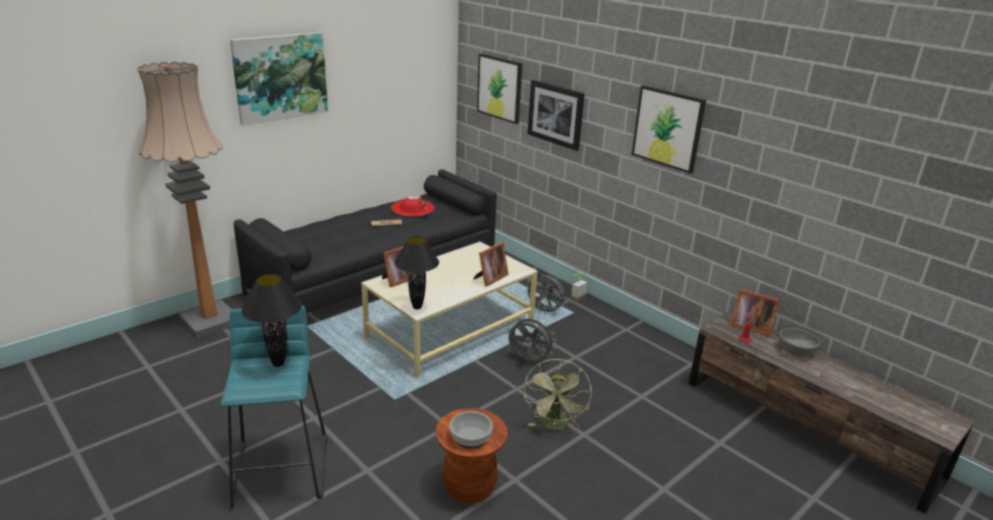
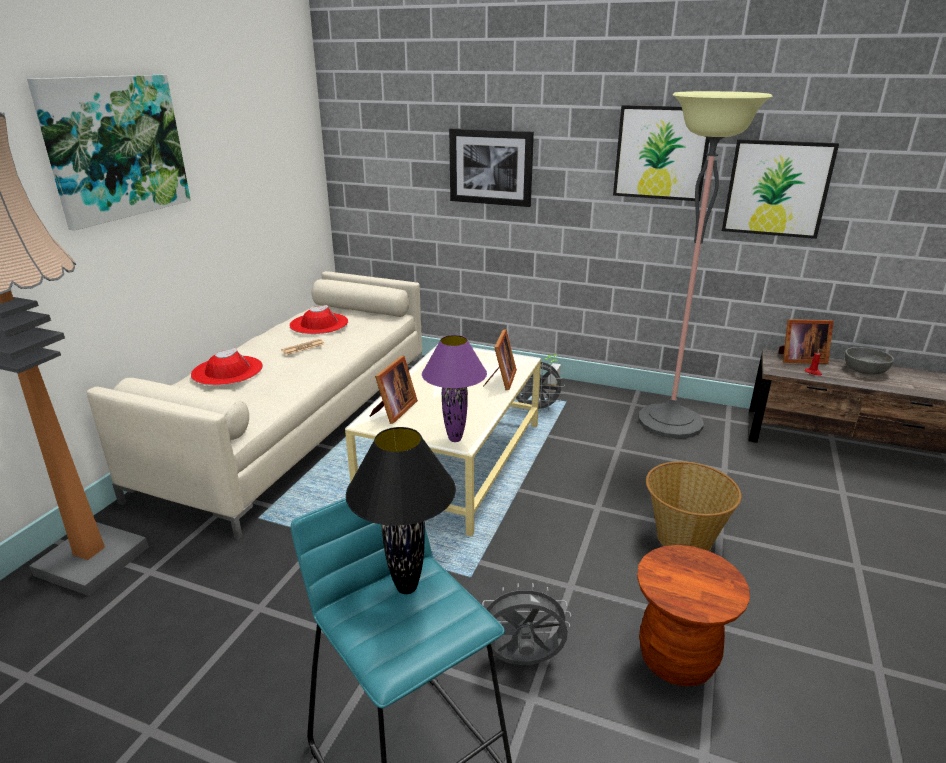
camera: 25 degrees left, 0 degrees up
(327, 227) = (227, 370): none -> red hat
(377, 275) = (298, 422): black sofa -> beige sofa
(417, 307) = (455, 438): black table lamp -> purple table lamp
(471, 437) = (704, 590): bowl -> none
(500, 88) = (397, 149): picture -> picture (777, 188)
(528, 361) = (575, 470): grey fan -> grey fan (522, 661)
(555, 426) = (683, 537): green fan -> basket
(640, 350) = (670, 421): none -> floor lamp

